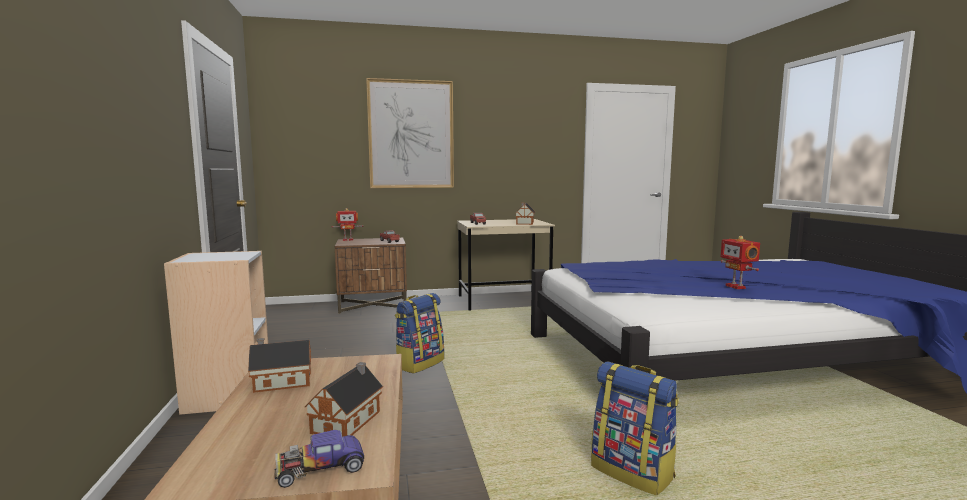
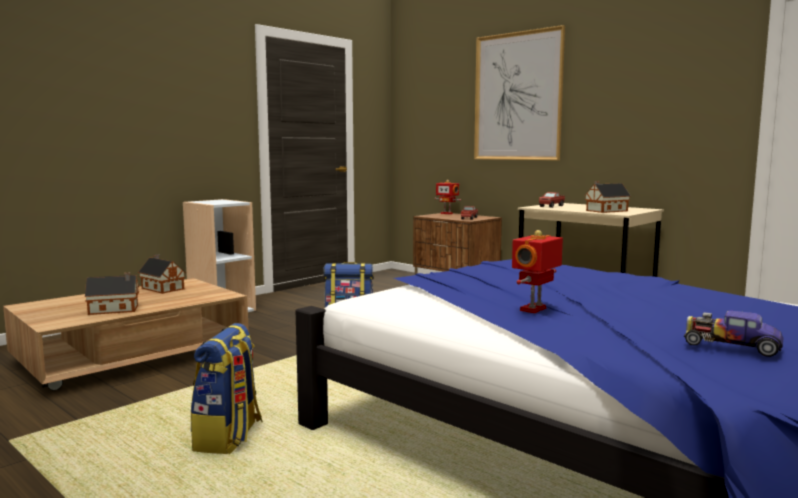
camera: 55 degrees right, 0 degrees up
(320, 468) = (51, 318): toy car -> toy car (731, 345)

